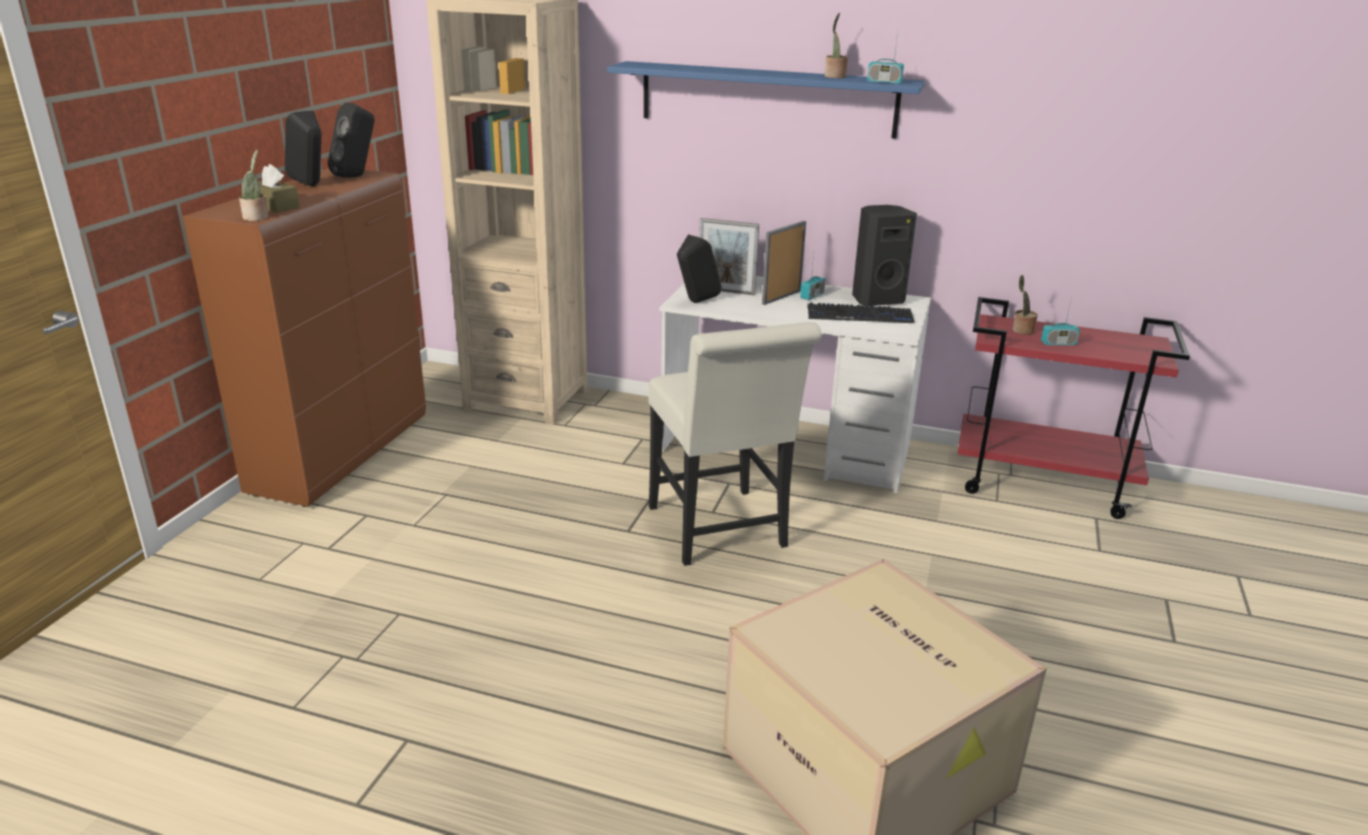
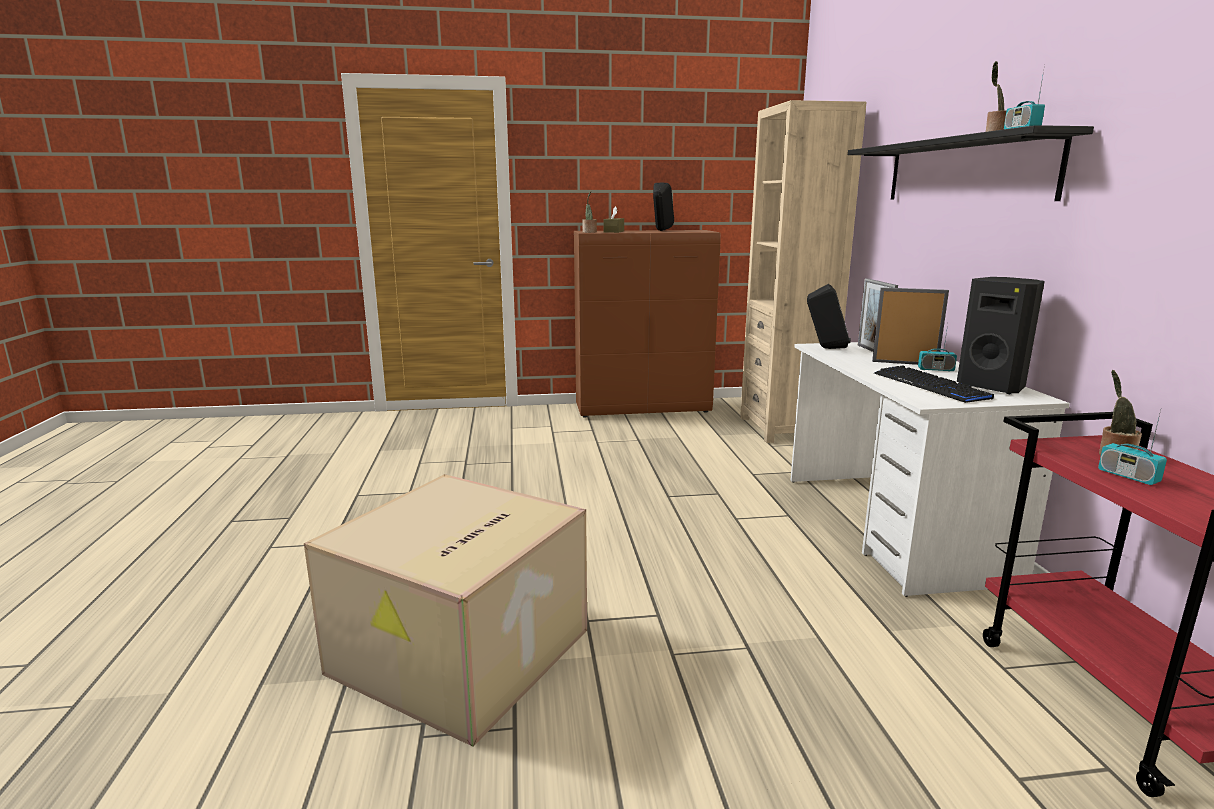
camera: 65 degrees right, 10 degrees down
(357, 176) = (695, 231): black speaker -> none
(720, 532) = (711, 527): white chair -> none
(767, 99) = (965, 170): blue shelf -> black shelf

